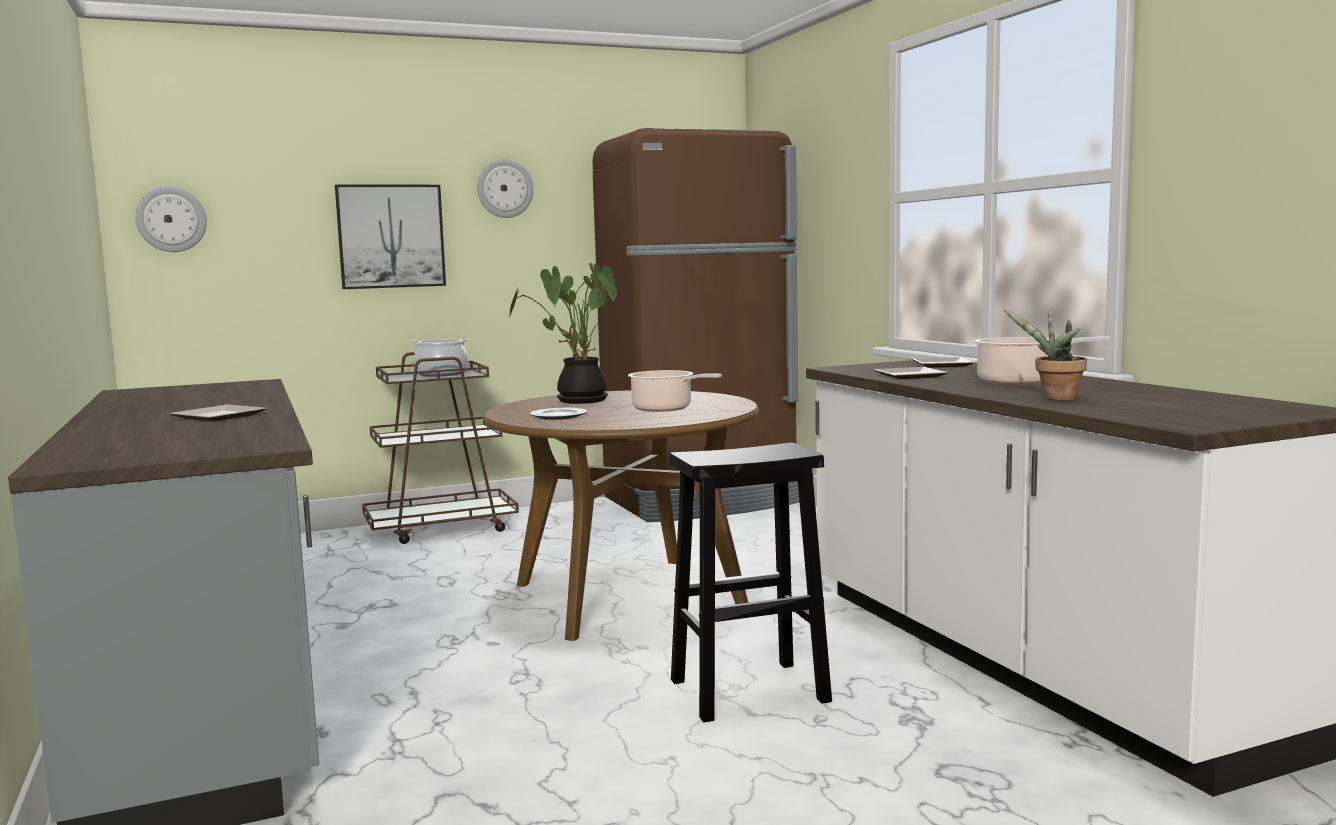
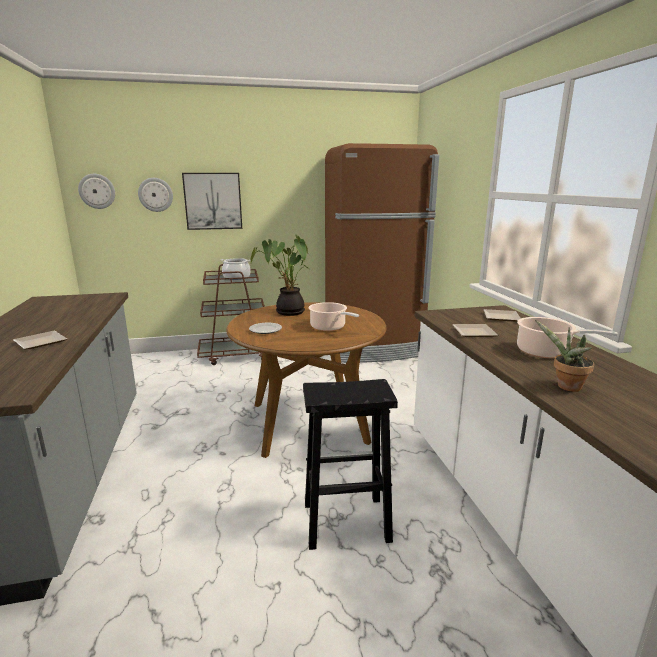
camera: 10 degrees right, 10 degrees up
(505, 188) = (275, 174): wall clock -> wall clock (155, 194)

